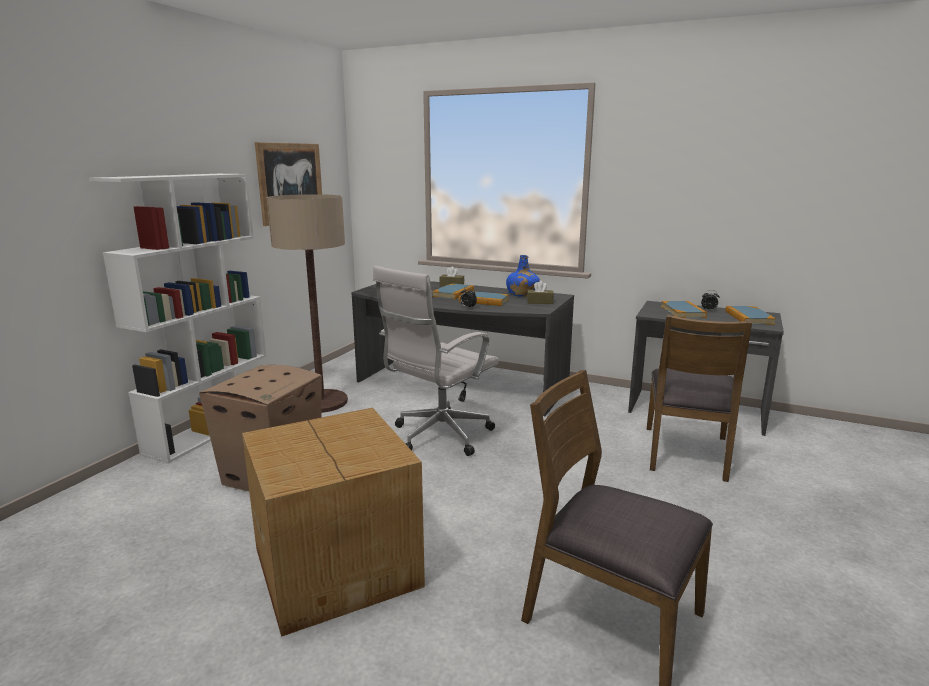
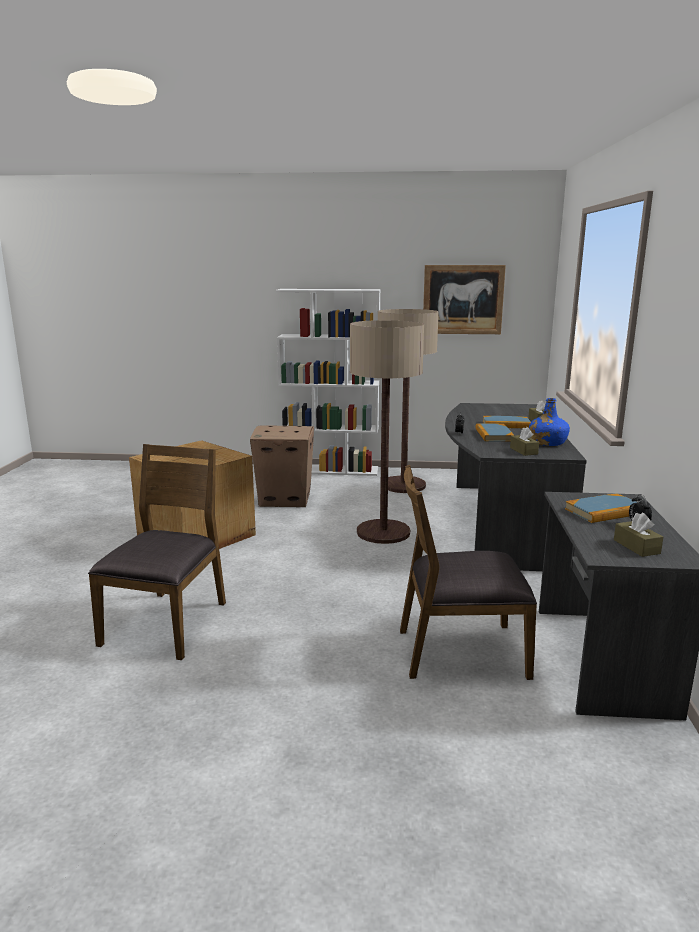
camera: 70 degrees right, 0 degrees up
(438, 437) = (383, 532): white office chair -> floor lamp
(748, 318) = (636, 546): book -> brown tissue box

